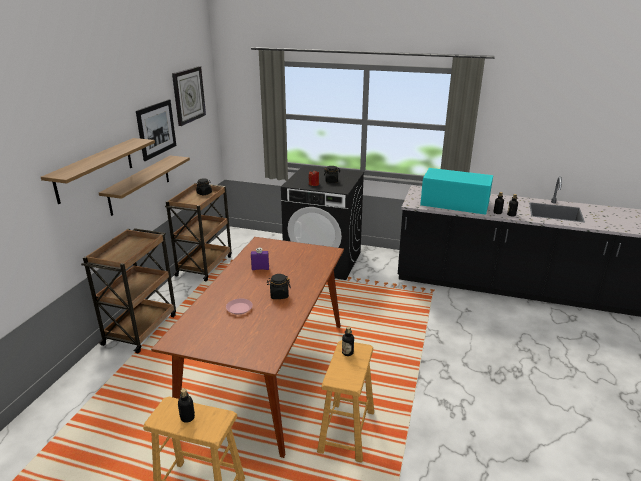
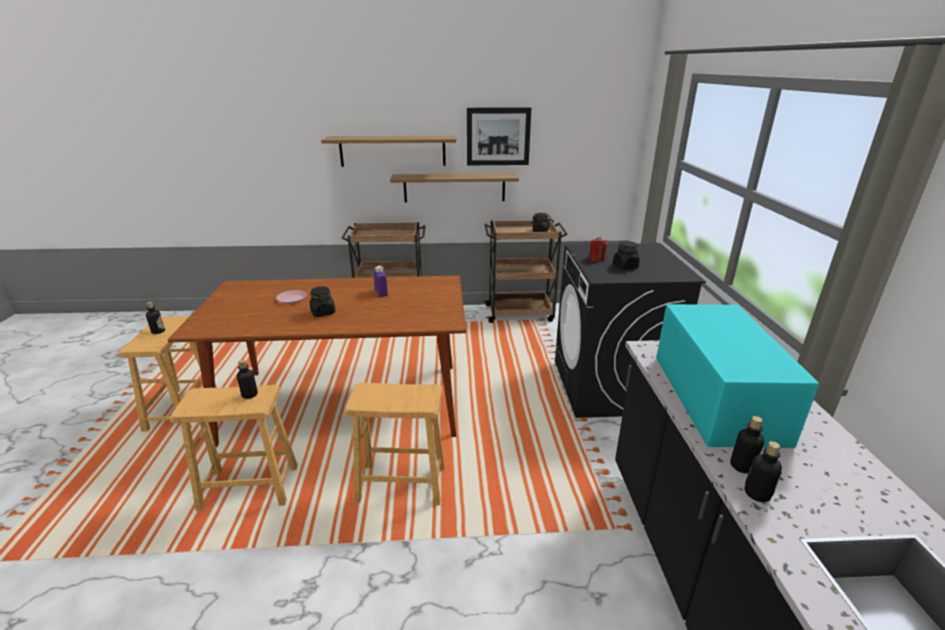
camera: 70 degrees right, 0 degrees up
(188, 95) = (574, 111): wall clock -> none
(374, 356) = (401, 483): none -> brown stool

